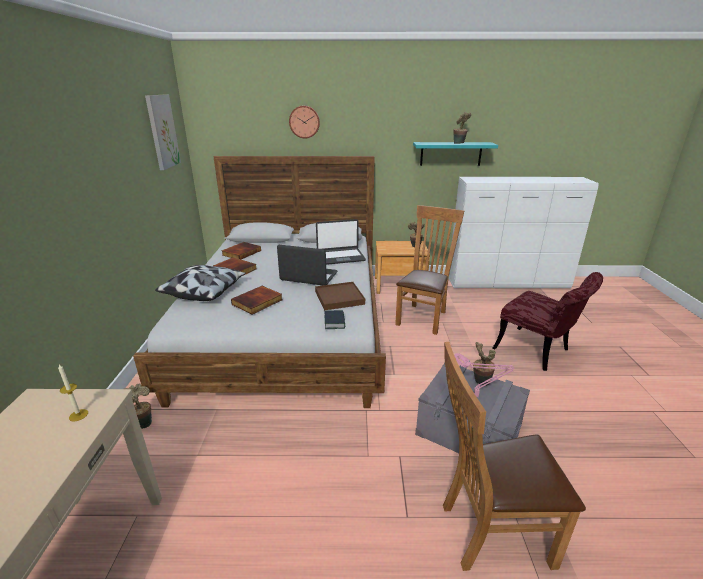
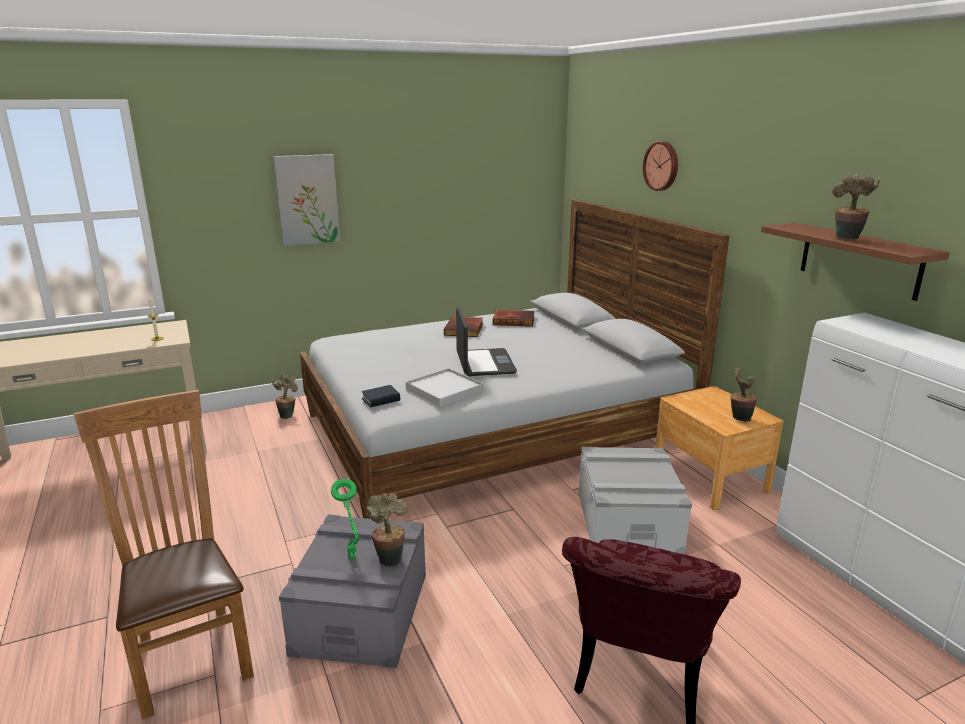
camera: 65 degrees right, 5 degrees down
(162, 131) = (501, 161): picture -> picture (307, 199)
(204, 292) = (400, 332): pillow -> none
(257, 302) = (395, 356): book -> none
(339, 298) = (444, 390): brown tray -> white tray
(340, 257) = (570, 366): laptop -> none
(423, 317) = (628, 522): brown chair -> grey storage box
(451, 153) = (859, 260): turquoise shelf -> brown shelf
(477, 396) = (353, 559): pink table lamp -> green table lamp

